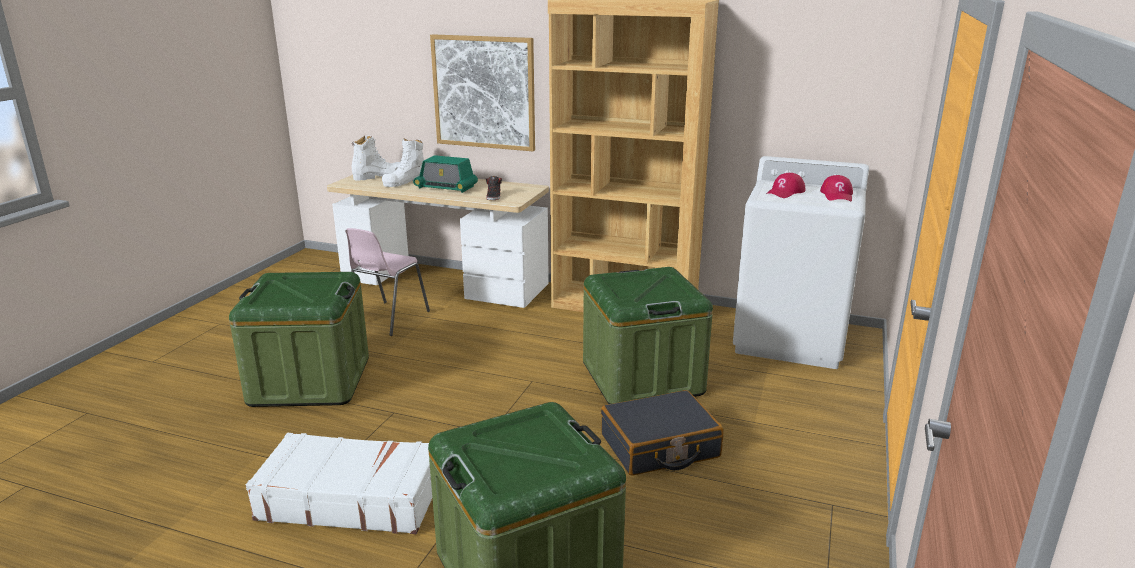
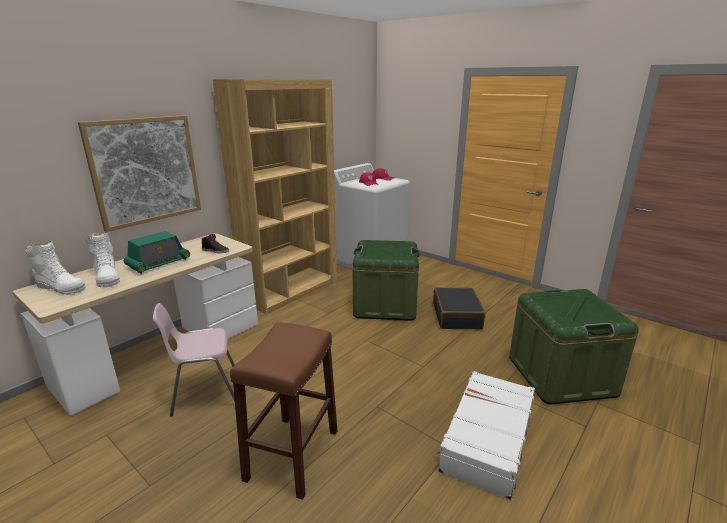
camera: 70 degrees left, 0 degrees up
(310, 381) = (292, 454): green storage box -> brown stool
(379, 176) = (60, 287): white boot -> white boot turned 120 degrees clockwise
(387, 319) = (205, 393): pink chair -> pink chair turned 120 degrees clockwise

